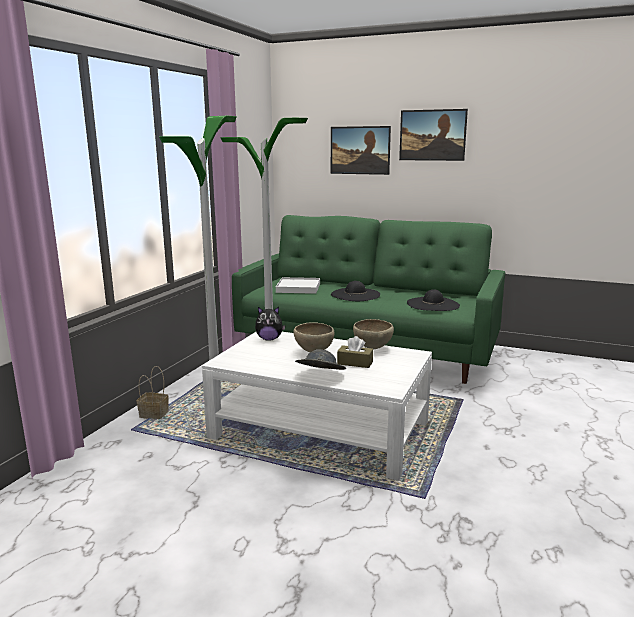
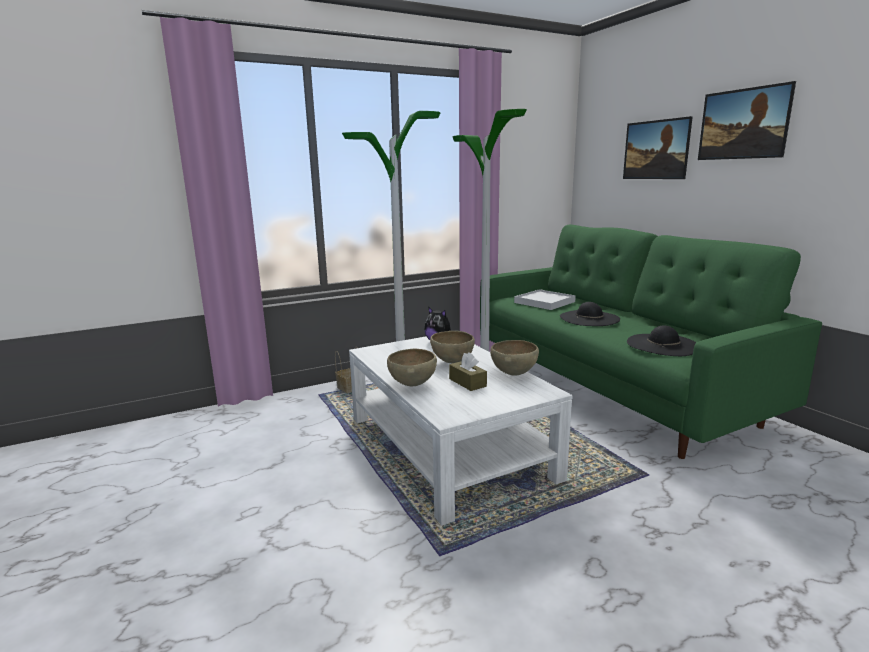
camera: 40 degrees right, 0 degrees up
(319, 376) = (412, 384): grey hat -> brown bowl

